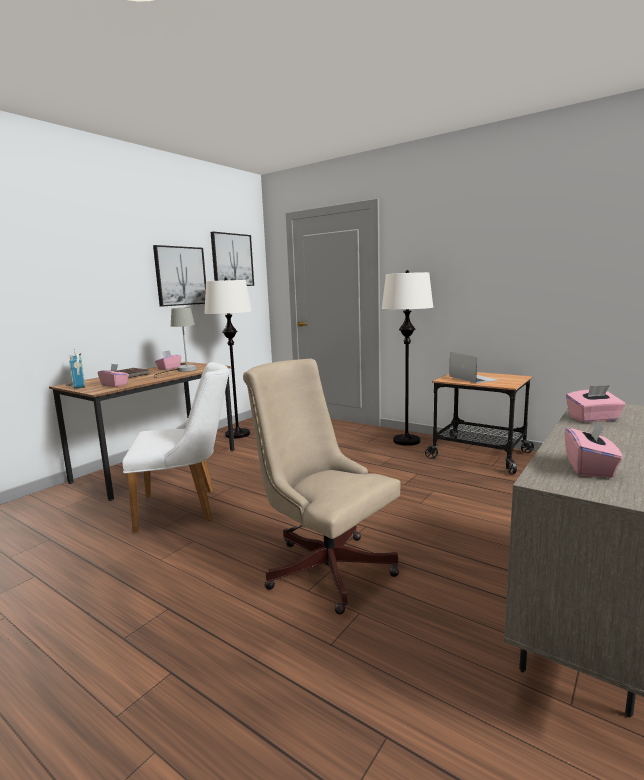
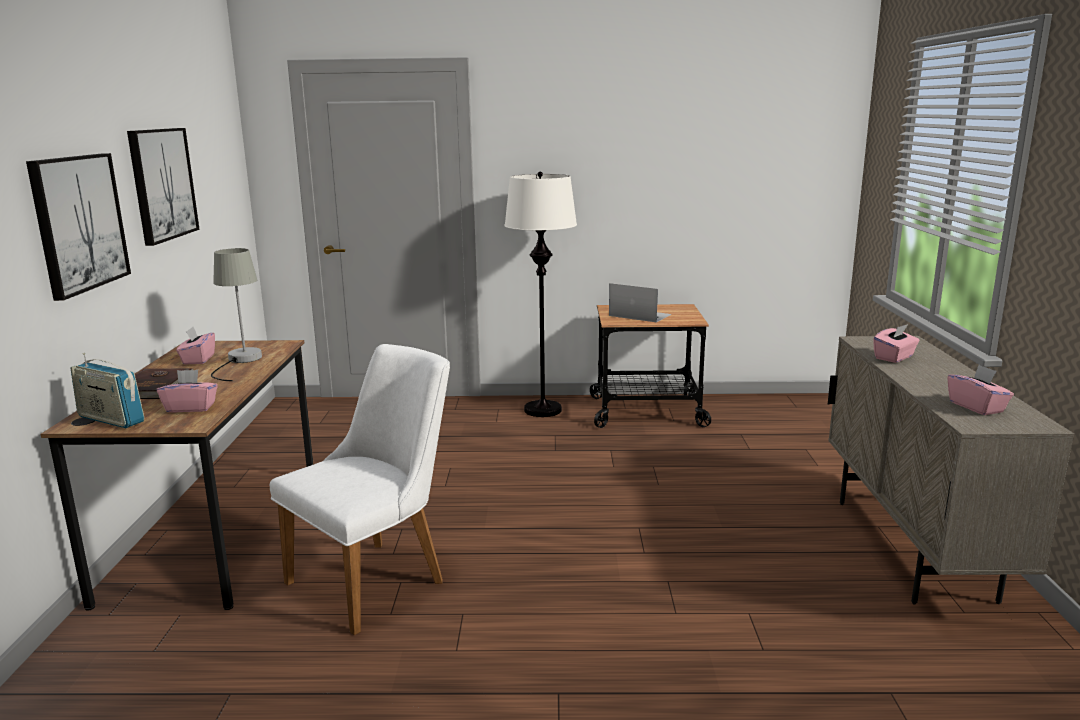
camera: 35 degrees left, 5 degrees up
(232, 260) = (212, 145): picture -> picture (79, 223)
(238, 434) = (278, 451): white floor lamp -> none
(324, 565) = (655, 583): beige office chair -> none

